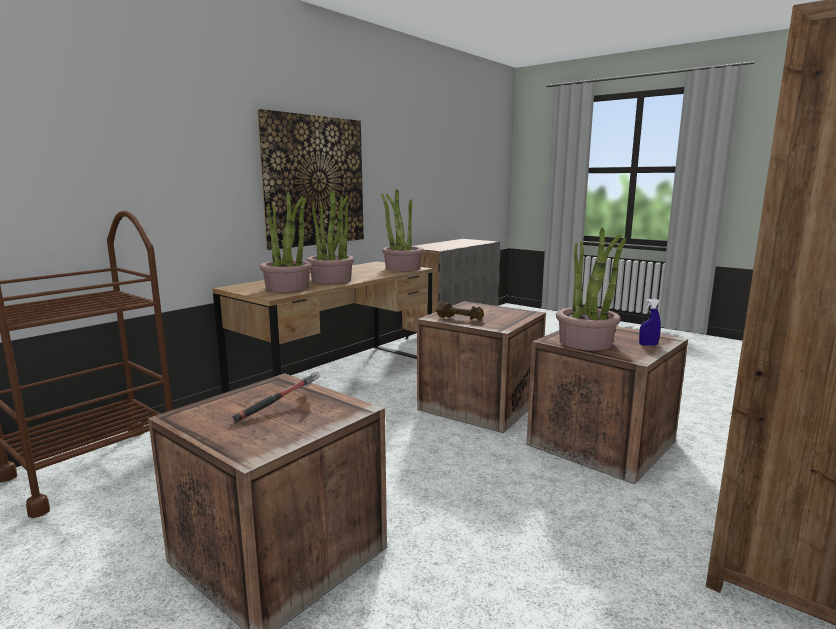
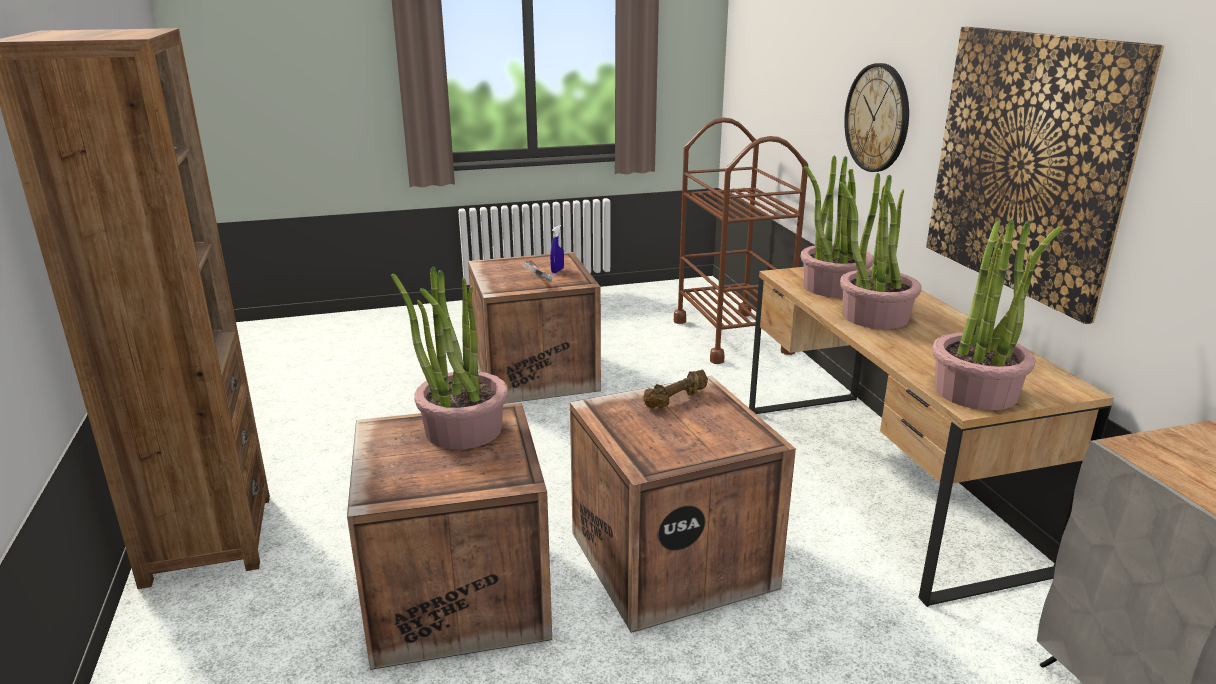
camera: 125 degrees right, 10 degrees up
(182, 179) = (877, 118): none -> wall clock
(648, 345) = (387, 464): blue spray bottle -> blue spray bottle (557, 271)

